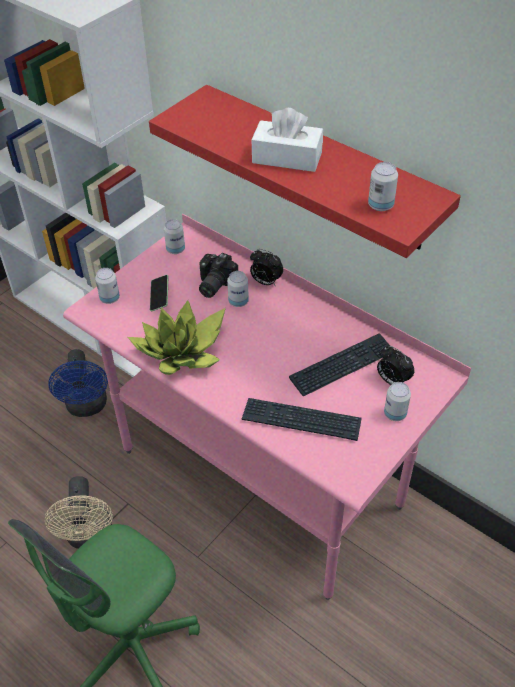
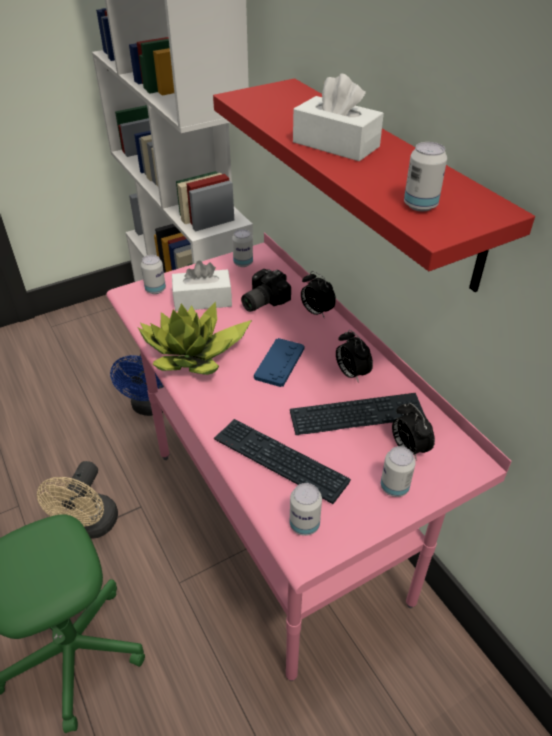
camera: 20 degrees right, 5 degrees down
(159, 297) = (202, 300): phone -> white tissue box
(238, 301) = (278, 323): can -> can (304, 524)
(258, 338) = (279, 363): none -> blue game controller
(321, 331) = (351, 373): none -> alarm clock

